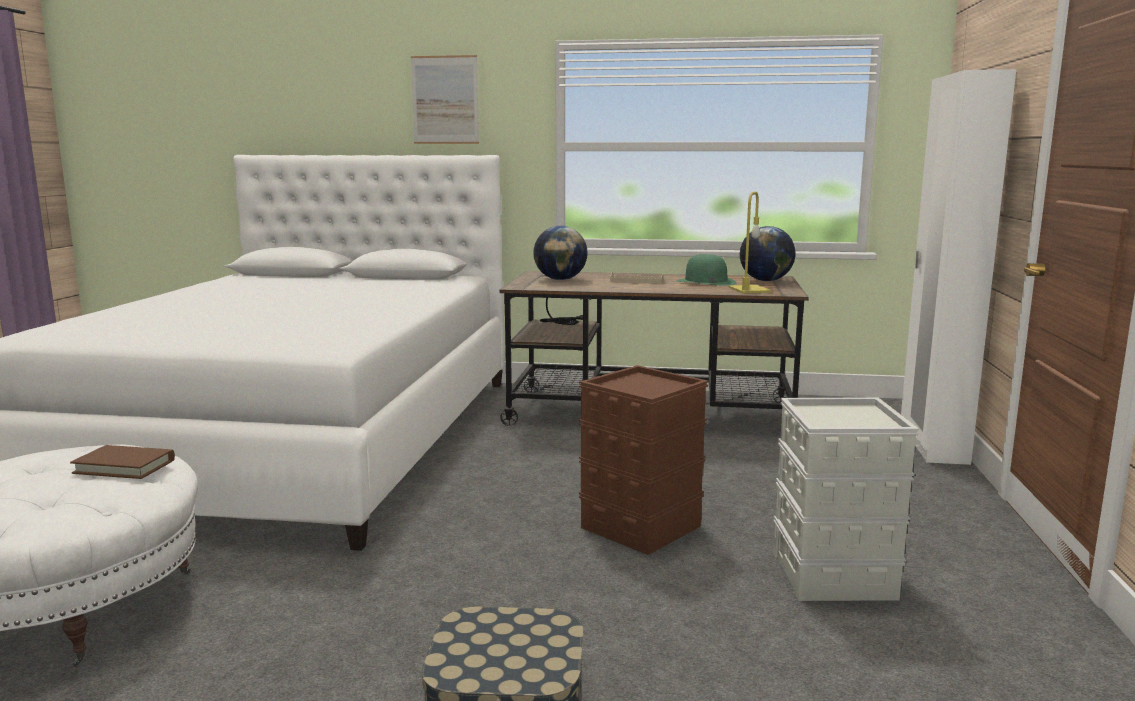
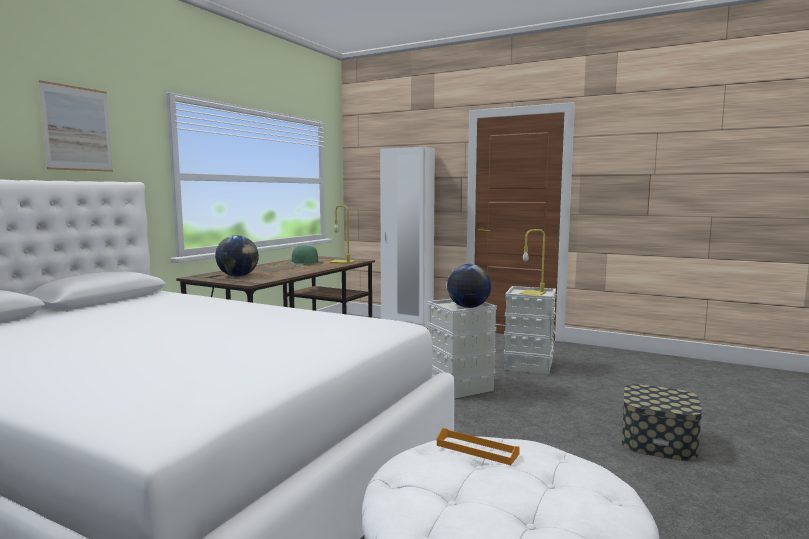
camera: 70 degrees left, 5 degrees down
(124, 466) = (477, 450): brown book -> orange tray
(641, 528) = (461, 386): brown storage box -> grey storage box
(765, 280) = (319, 258): globe -> globe (468, 307)
(849, 419) = (532, 293): none -> yellow table lamp

